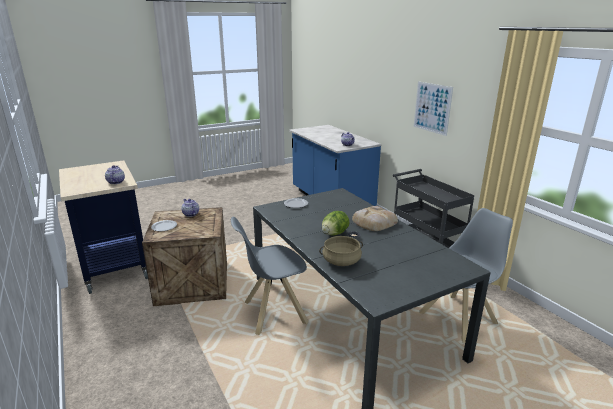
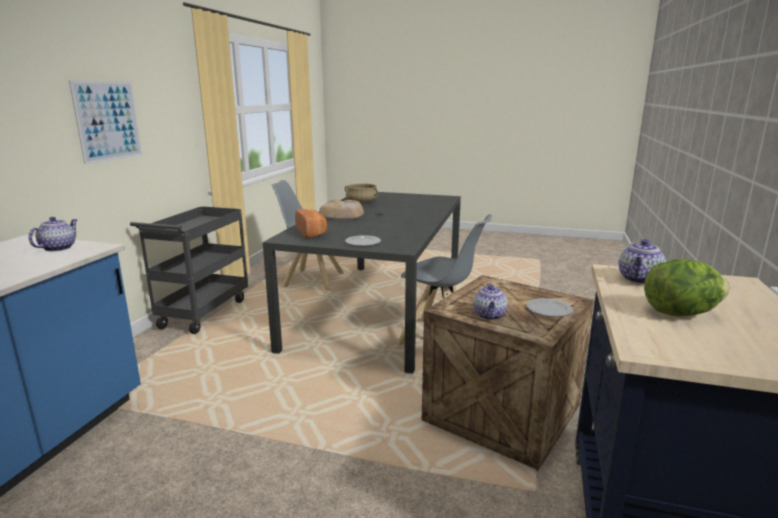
camera: 135 degrees left, 5 degrees down
(334, 234) = (393, 218): lettuce -> lettuce (680, 313)
(338, 200) = (312, 233): none -> bread
(341, 261) = (428, 208): beige cooking pot -> beige cooking pot (361, 202)

